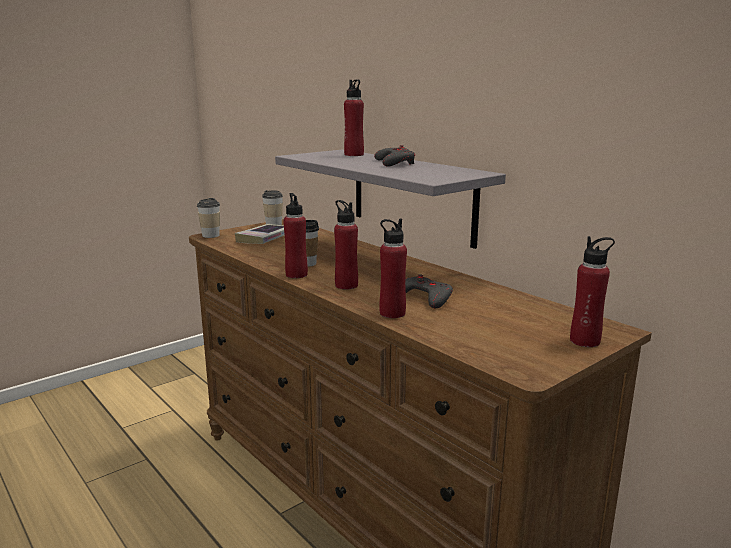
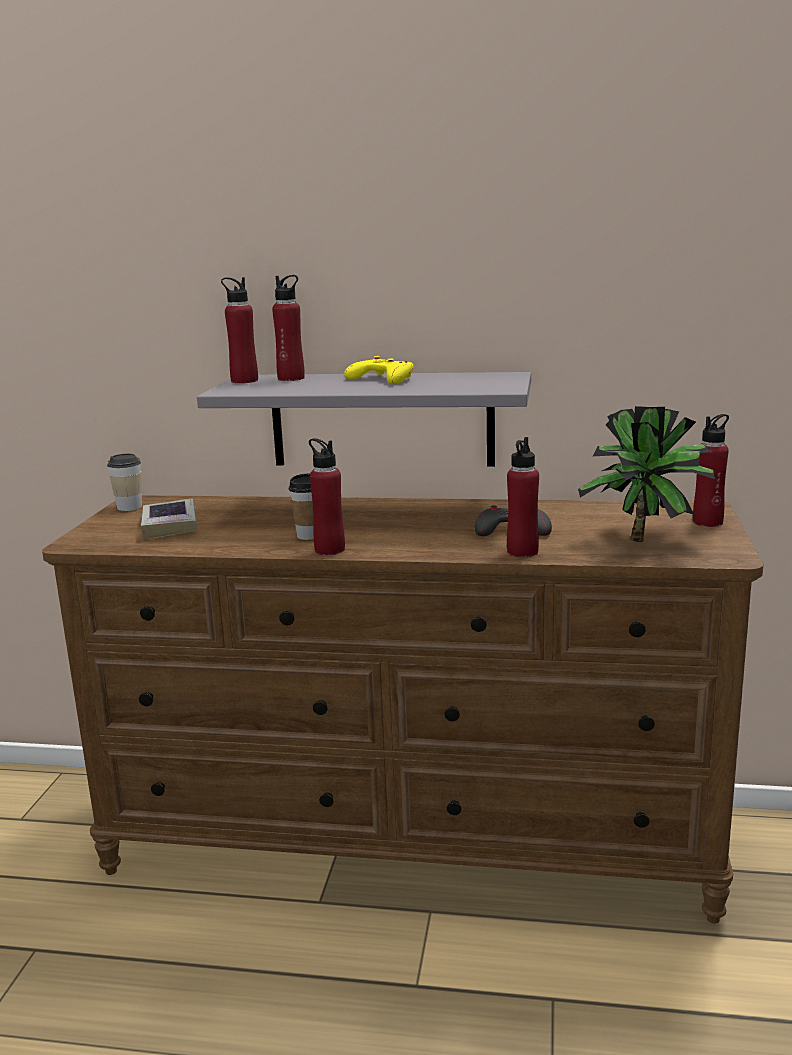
camera: 40 degrees left, 0 degrees up
(210, 235) = (77, 542): cup -> none
(346, 285) = (412, 543): red bottle -> red bottle (244, 381)
(394, 162) = (382, 379): grey game controller -> yellow game controller
(496, 337) = (647, 540): none -> potted plant

